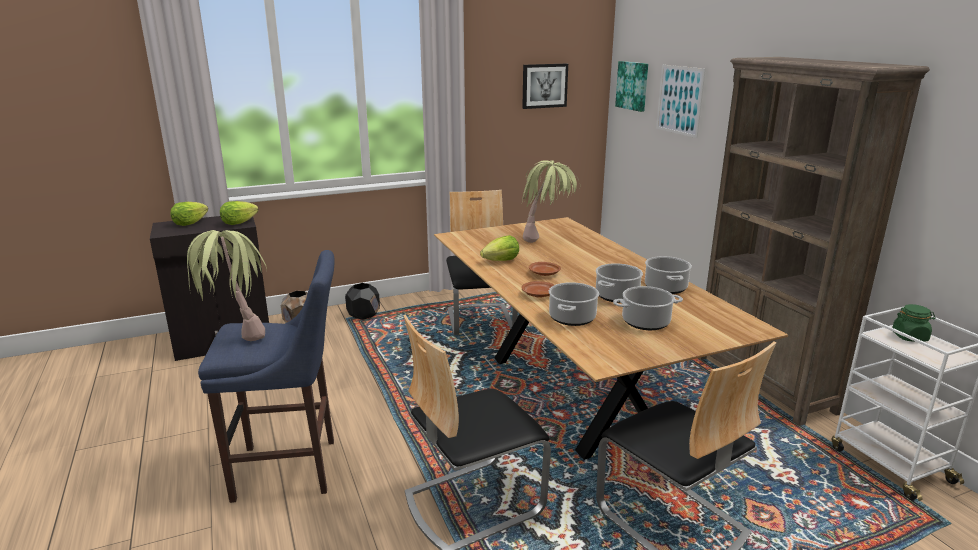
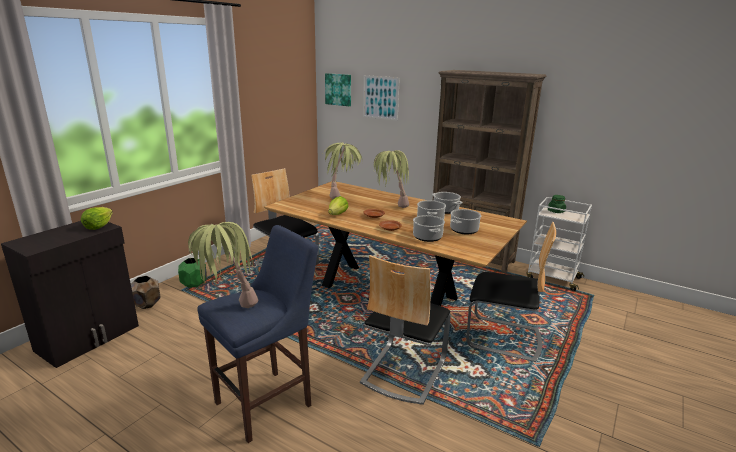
camera: 35 degrees left, 0 degrees up
(189, 223) = (46, 236): lettuce -> none
(364, 316) = (194, 284): black planter -> green planter
(544, 86) = (282, 92): picture -> none
(590, 264) = (390, 206): none -> potted plant

